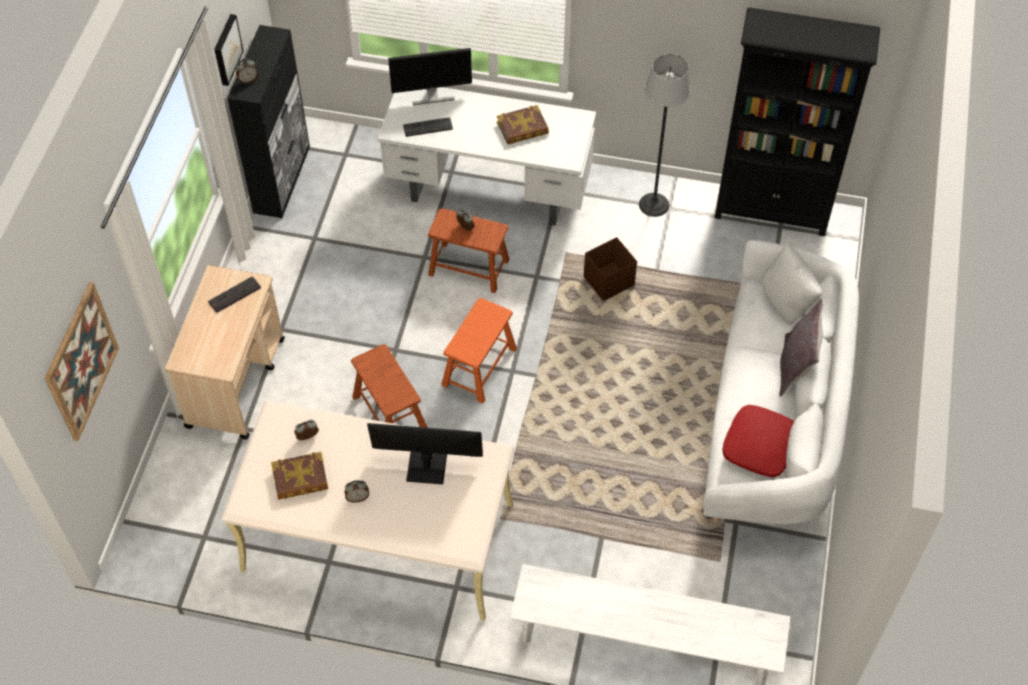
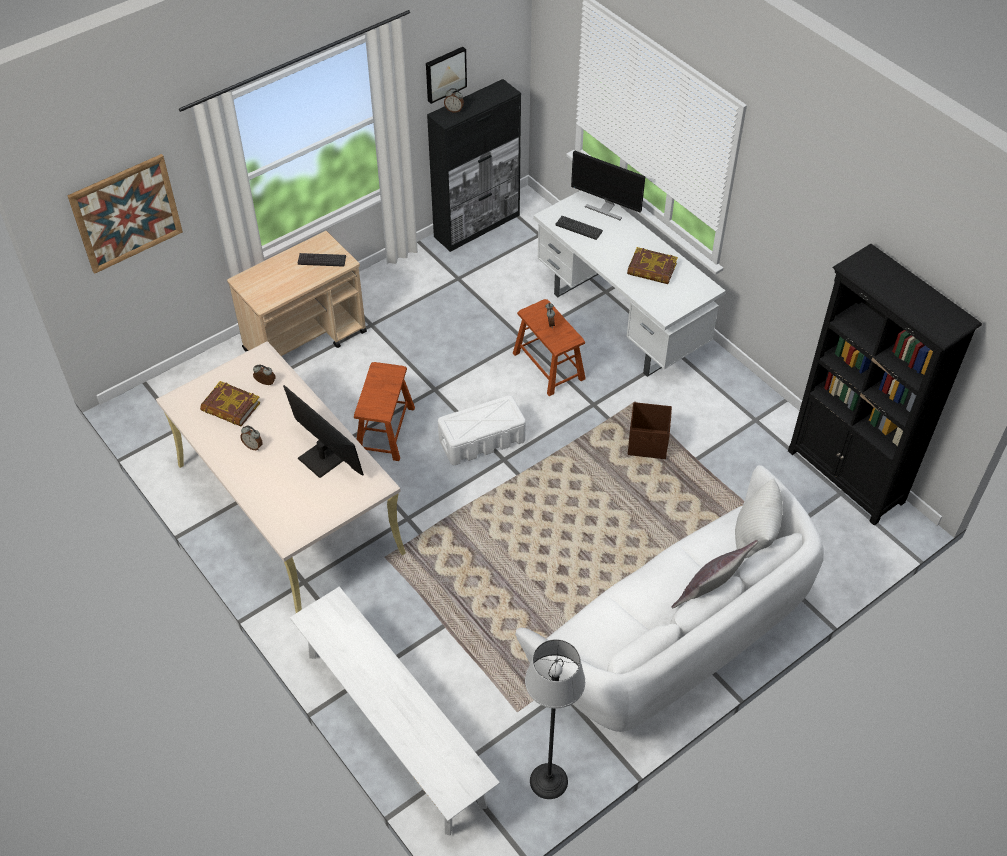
camera: 40 degrees right, 5 degrees down
(479, 367) = (482, 440): orange stool -> white storage box
(654, 205) = (745, 410): floor lamp -> floor lamp (548, 781)
(759, 446) = (613, 634): red pillow -> none

